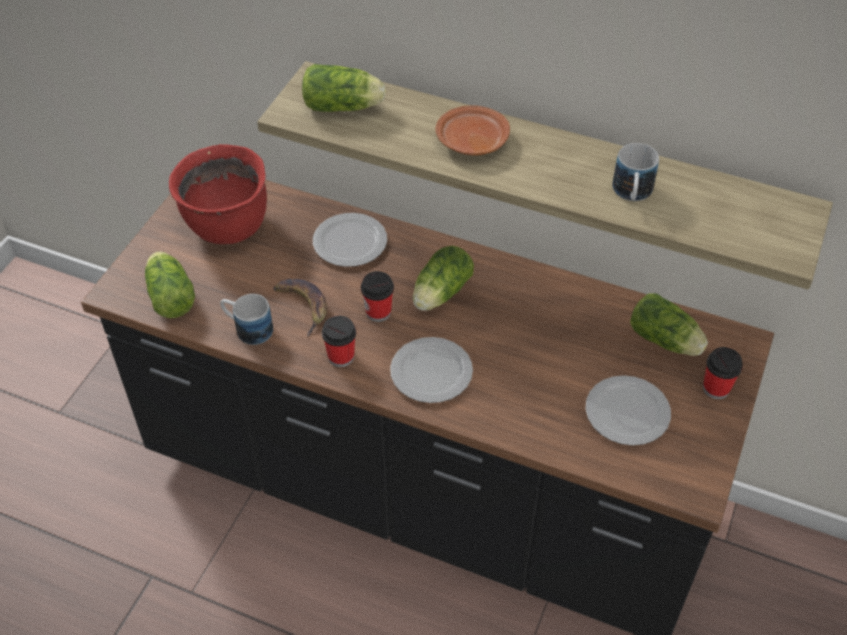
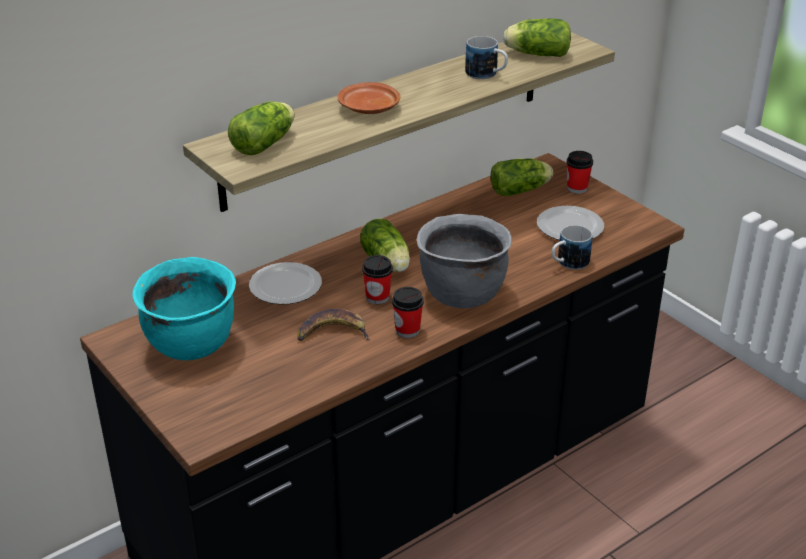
camera: 60 degrees left, 15 degrees down
(170, 295) = (241, 403): lettuce -> lettuce (535, 54)
(227, 227) = (192, 345): red cooking pot -> turquoise cooking pot
(247, 329) = (329, 370): mug -> mug (568, 263)
(430, 372) = (461, 293): plate -> grey cooking pot

